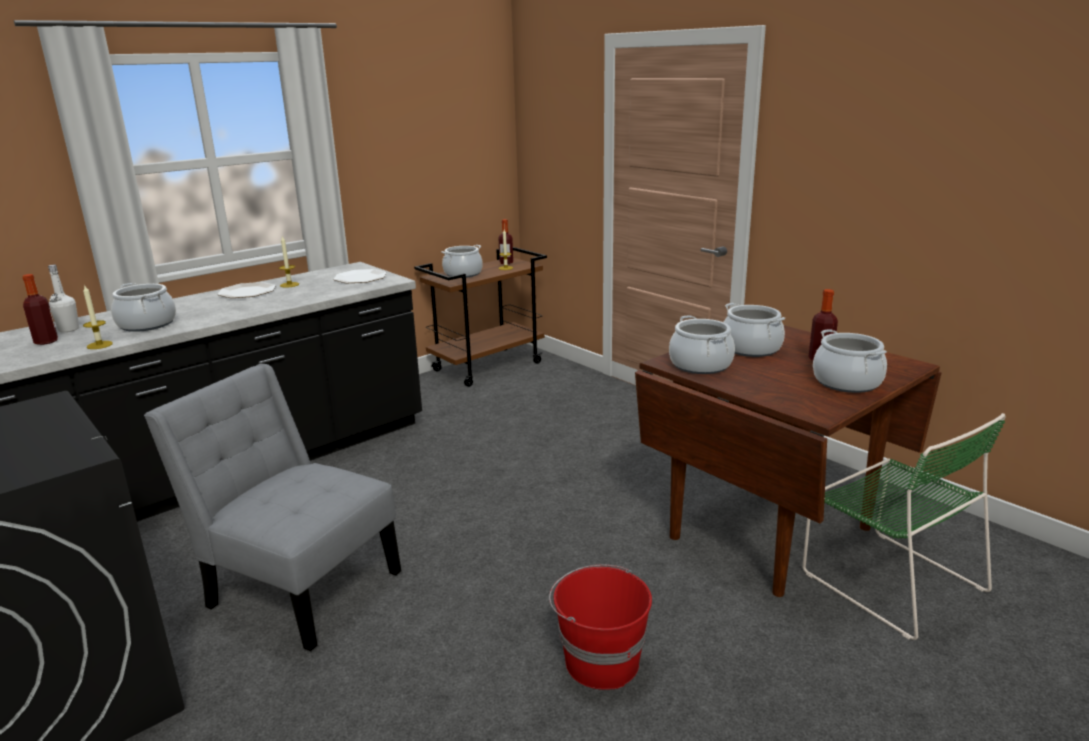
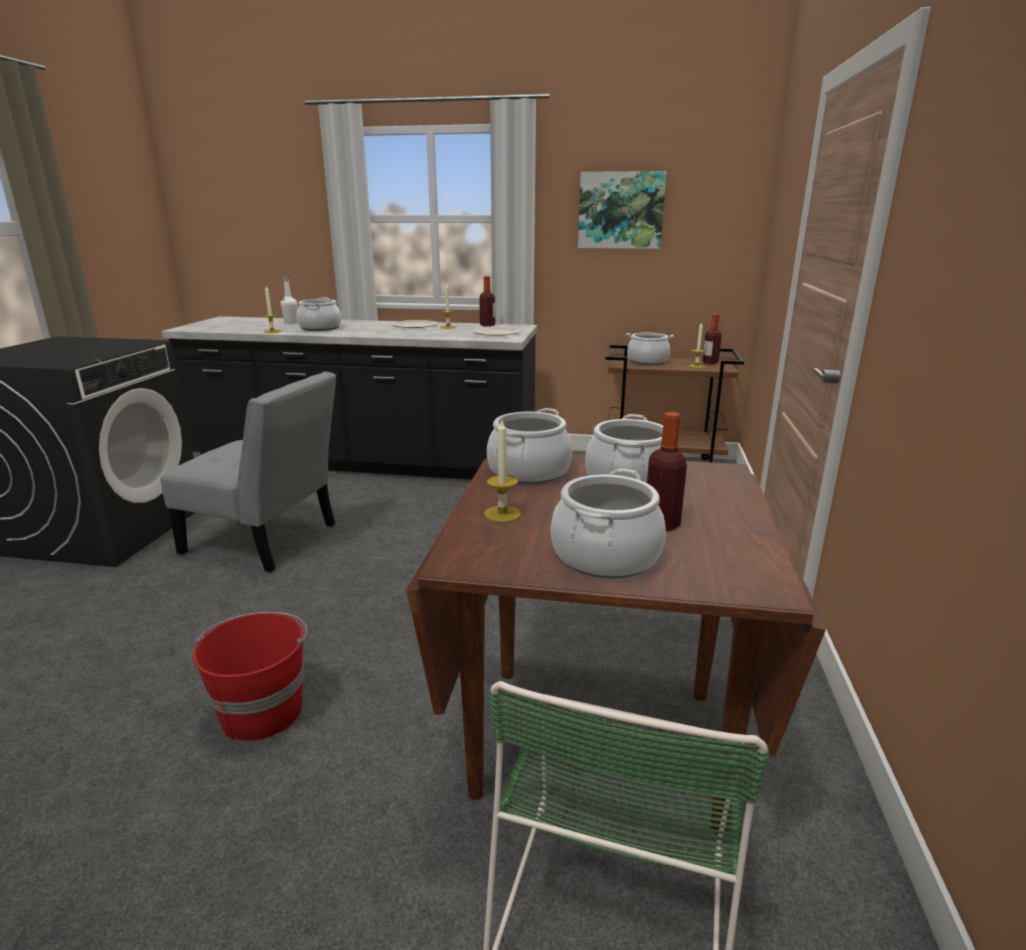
camera: 50 degrees right, 0 degrees up
(46, 341) = (266, 325): bottle -> bottle (487, 325)
(298, 585) = (267, 541): grey chair -> grey chair turned 120 degrees clockwise
(405, 135) = (621, 210): none -> picture
(762, 388) = (502, 514): none -> candle

